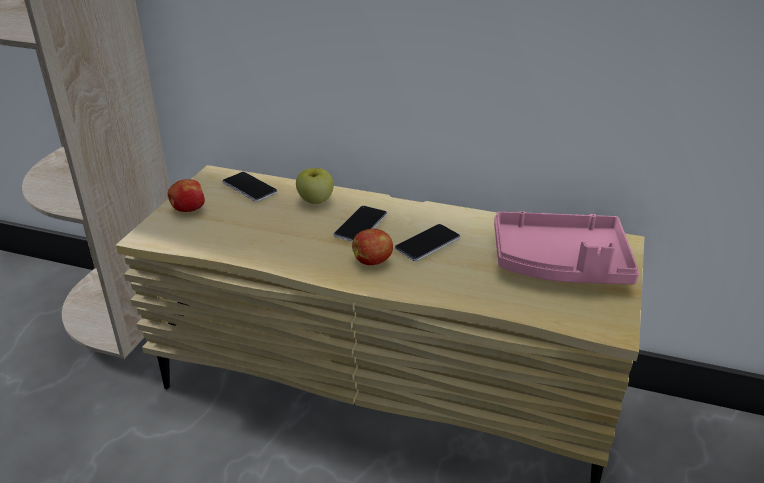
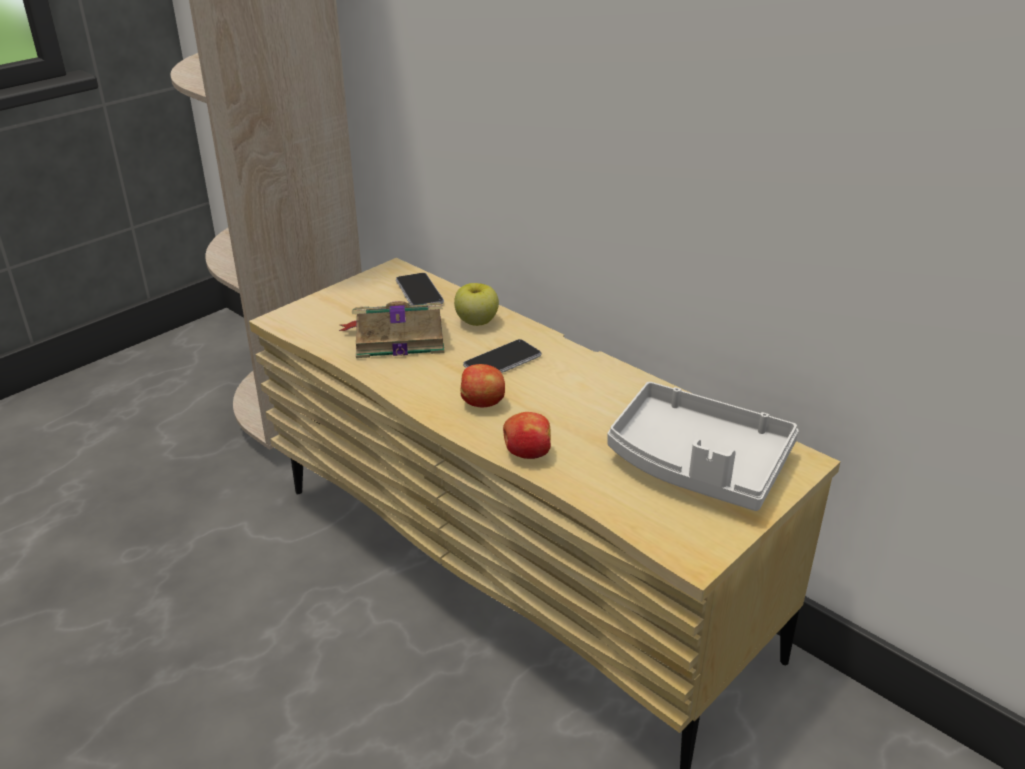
camera: 25 degrees right, 0 degrees up
(188, 210) = (341, 301): apple -> apple (526, 453)
(260, 227) = (396, 337): none -> book
(427, 243) = (559, 400): phone -> none
(560, 264) = (697, 464): pink tray -> grey tray

